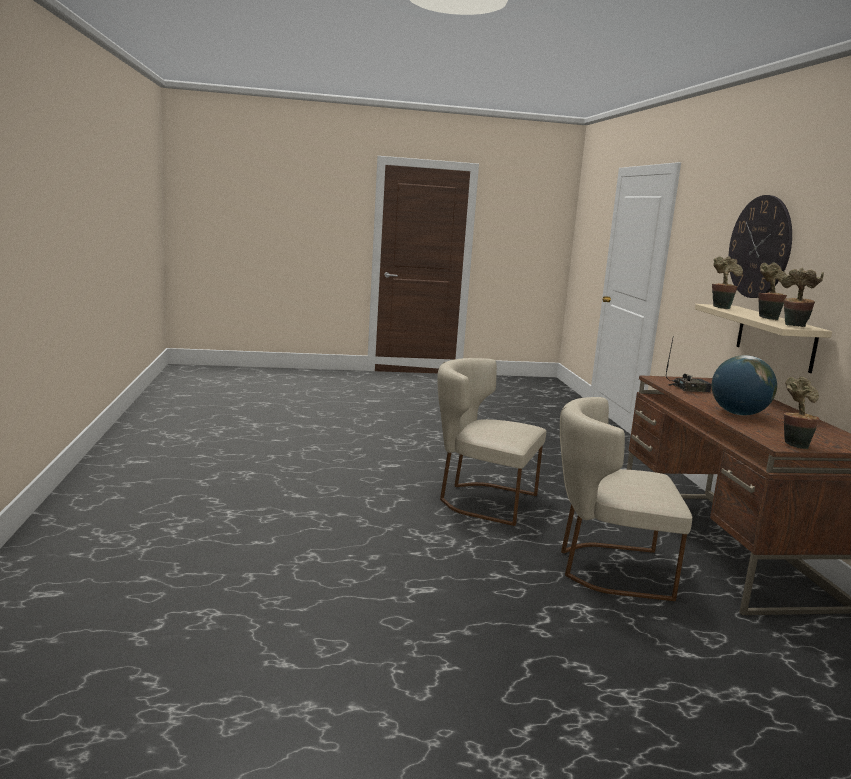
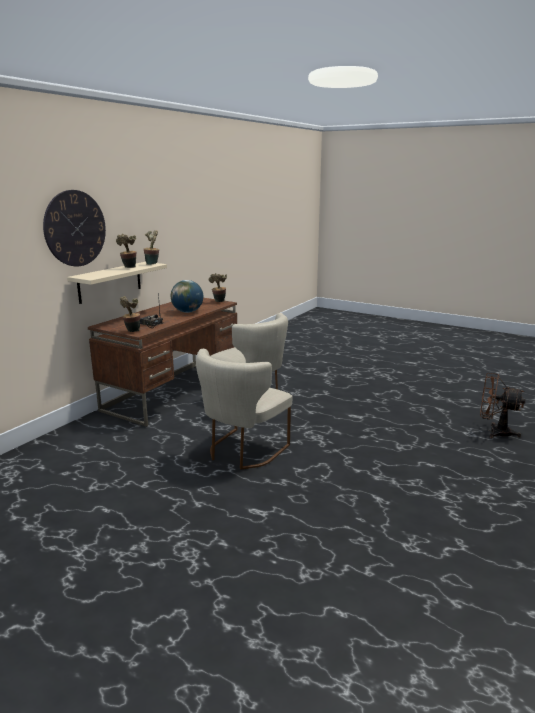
camera: 140 degrees left, 5 degrees up
(159, 633) = (494, 432): none -> brown fan
(481, 500) = (242, 452): beige chair -> beige chair turned 60 degrees clockwise
(720, 307) = (99, 275): potted plant -> potted plant (132, 331)

